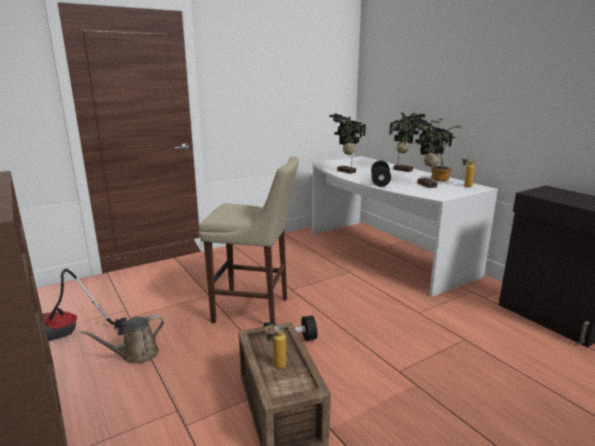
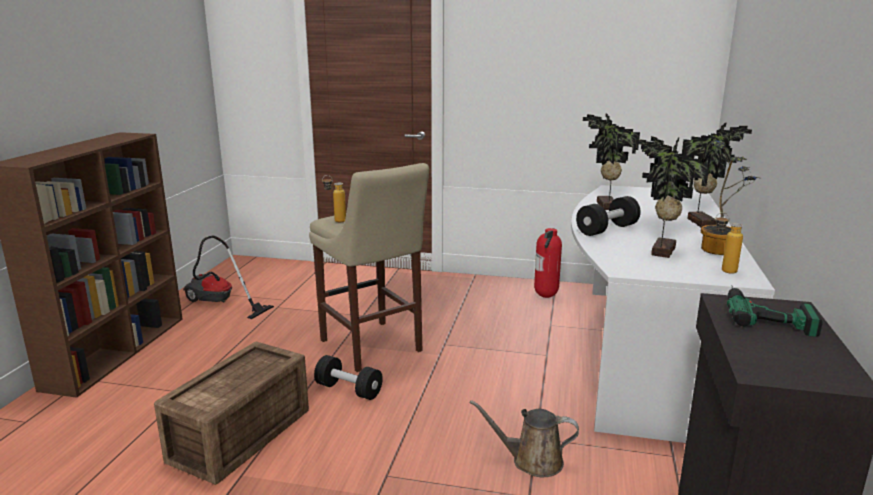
camera: 45 degrees right, 0 degrees up
(136, 355) = (232, 338): brown watering can -> brown watering can (532, 461)
(276, 368) = (220, 382): bottle -> bottle (335, 221)
(294, 243) = (546, 296): none -> fire extinguisher
(551, 193) = (766, 313): none -> power drill

